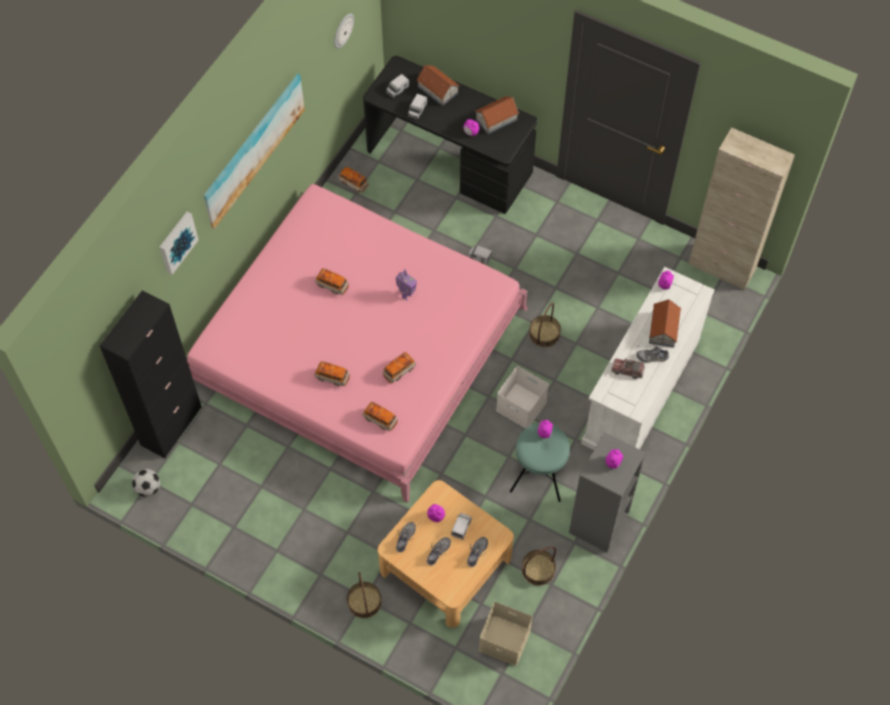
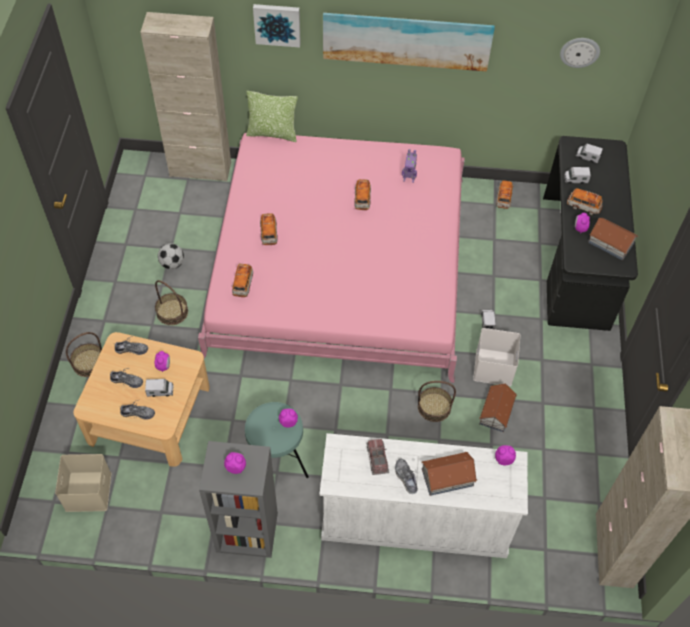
camera: 65 degrees right, 5 degrees down
(148, 488) = (138, 177): football -> football (172, 264)
(171, 426) = (200, 169): black cabinet -> beige cabinet
(205, 329) = (272, 133): none -> pillow
(399, 371) = (300, 280): toy car -> toy car (583, 207)
(406, 294) = (384, 257): toy robot -> toy robot (409, 179)
(437, 89) = (610, 186): toy house -> toy house (496, 411)
(522, 405) = (344, 416): white storage box -> white storage box (494, 368)
(538, 569) = (173, 494): basket -> basket (172, 312)

